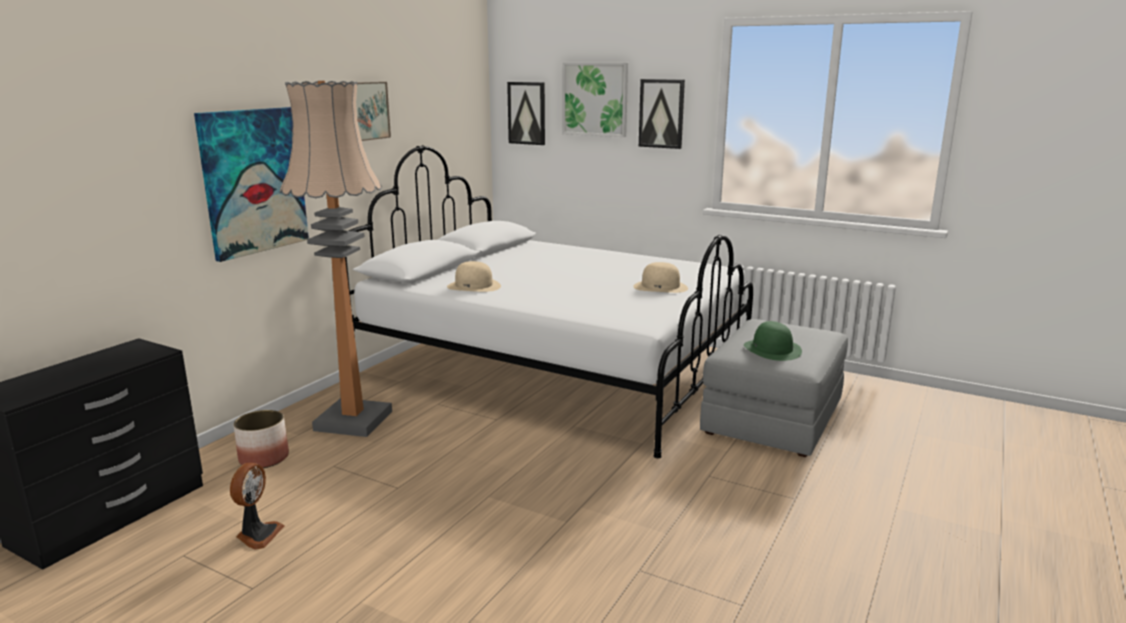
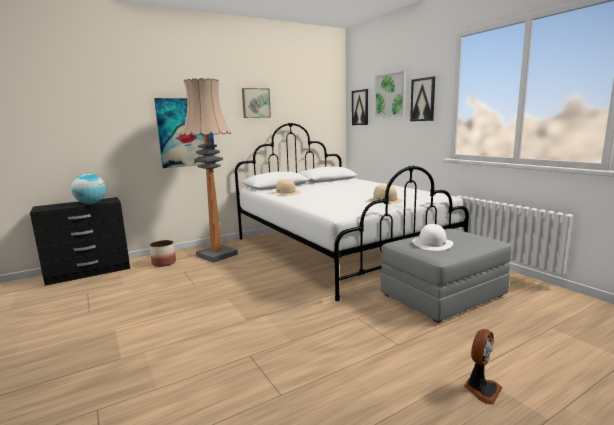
camera: 30 degrees right, 5 degrees down
(117, 364) = (91, 203): none -> globe
(258, 535) = (120, 291): fan -> fan (481, 389)
(772, 349) = (432, 243): green hat -> white hat

